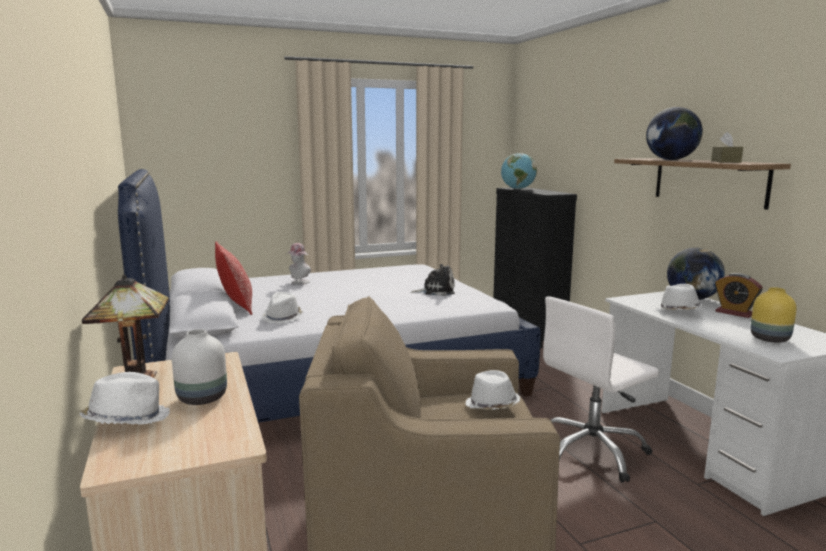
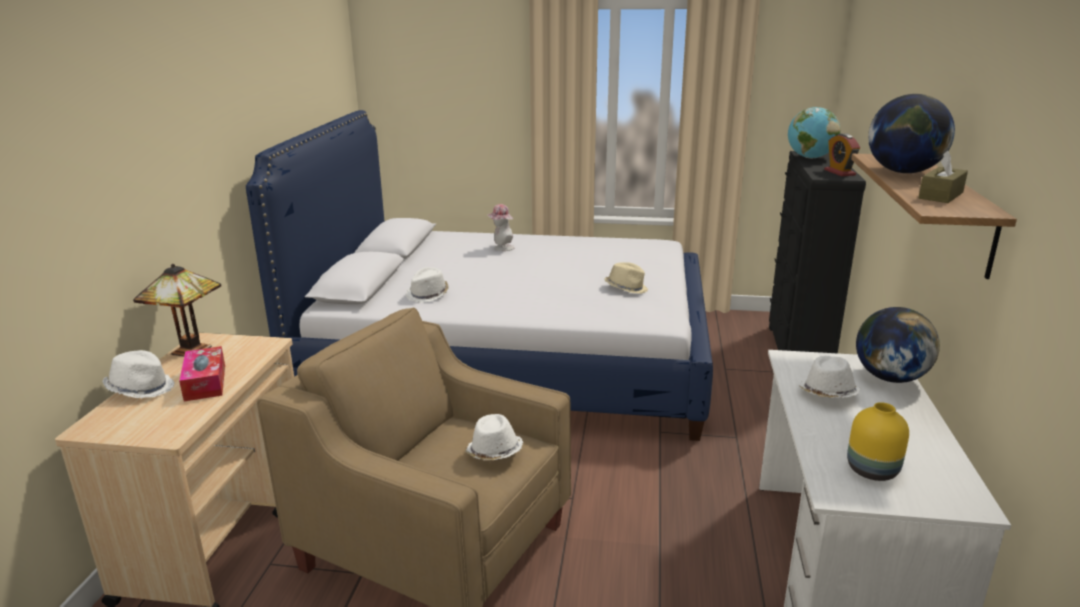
camera: 30 degrees right, 10 degrees up
(201, 398) = (205, 382): white vase -> tissue box
(236, 307) = (407, 271): pillow -> none
(436, 291) = (626, 288): plush toy -> beige hat
(592, 452) = (686, 532): white office chair -> none
(734, 313) = (906, 416): alarm clock -> alarm clock (839, 172)

